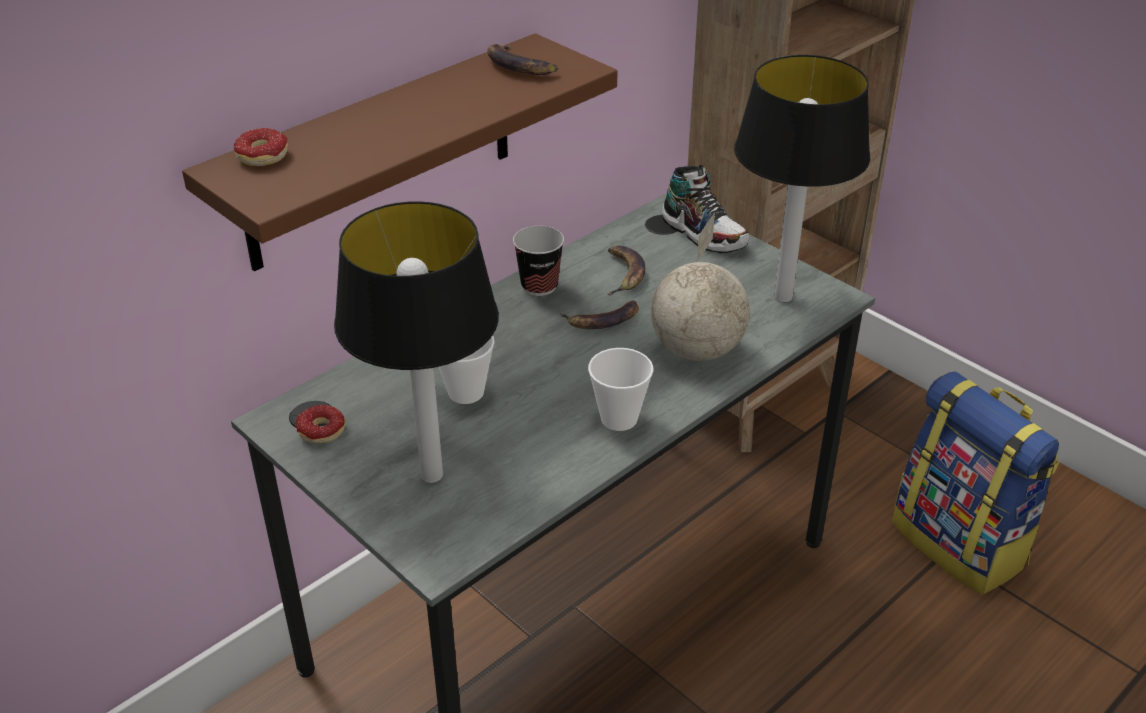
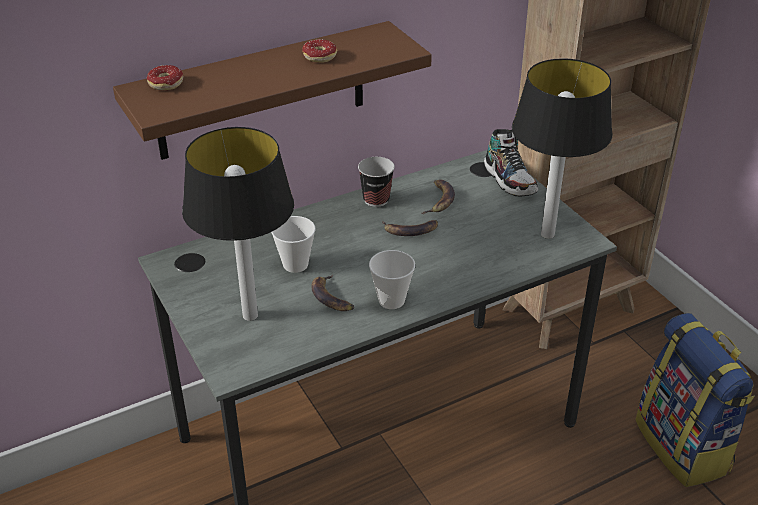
camera: 15 degrees right, 0 degrees up
(317, 437) = (187, 277): donut -> donut (316, 59)
(519, 66) = (365, 43): banana -> banana (331, 297)
(698, 350) = (468, 262): globe -> none

